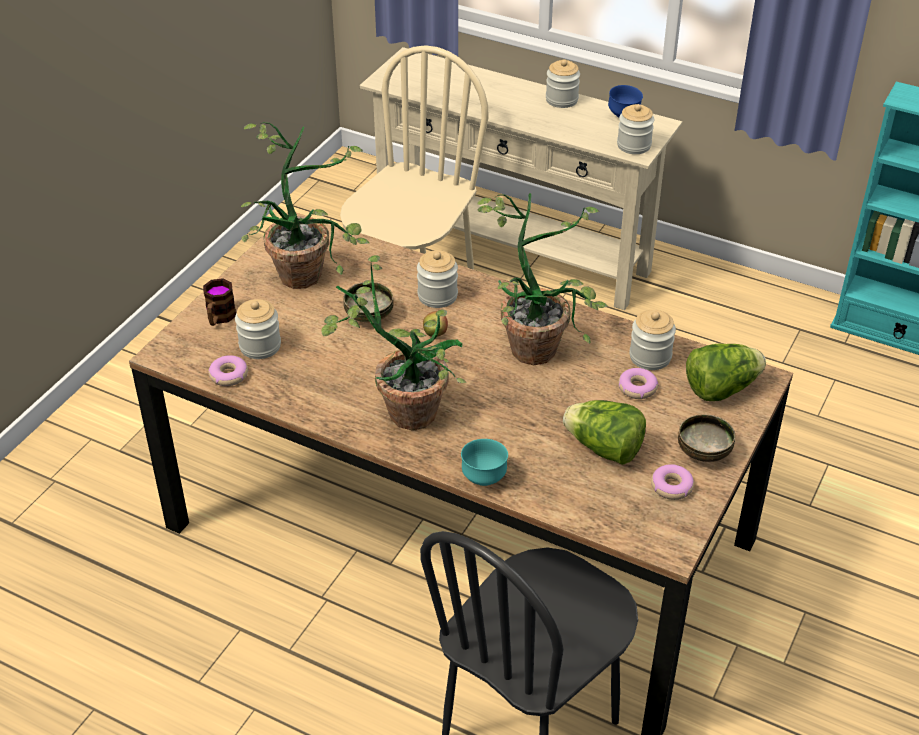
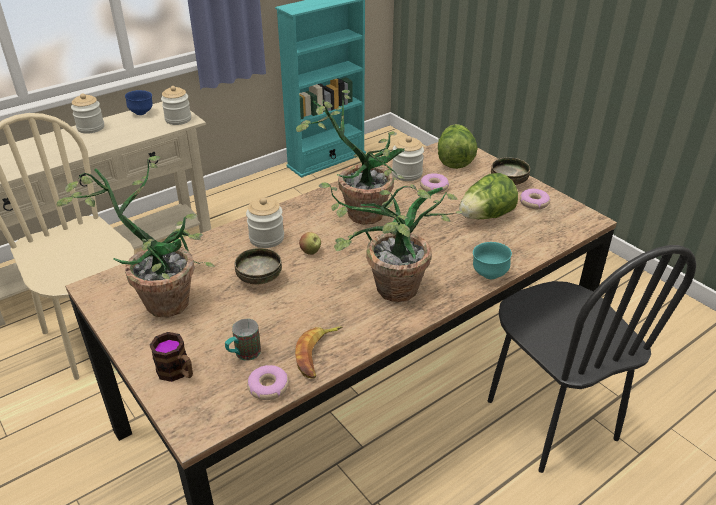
camera: 65 degrees left, 5 degrees down
(260, 346) = (243, 354): jar -> mug
(284, 391) = (317, 354): none -> banana

